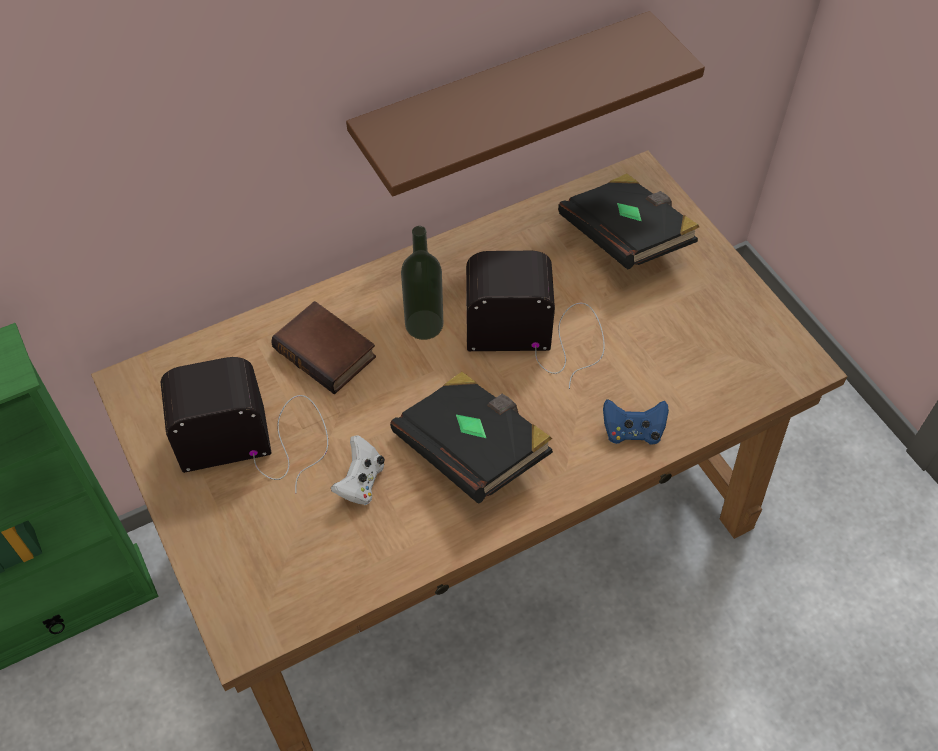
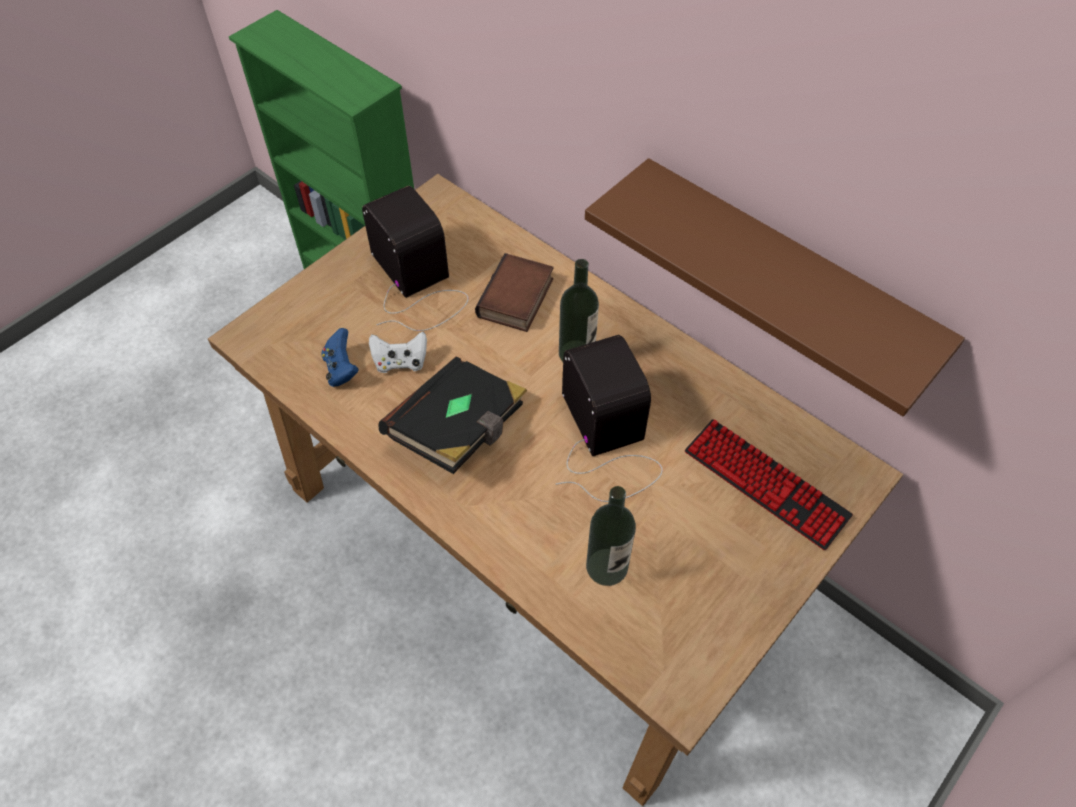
camera: 70 degrees right, 0 degrees up
(625, 238) = (765, 484): black book -> keyboard
(632, 431) = (528, 550): blue game controller -> blue game controller (341, 369)
(669, 377) = (607, 567): none -> bottle

